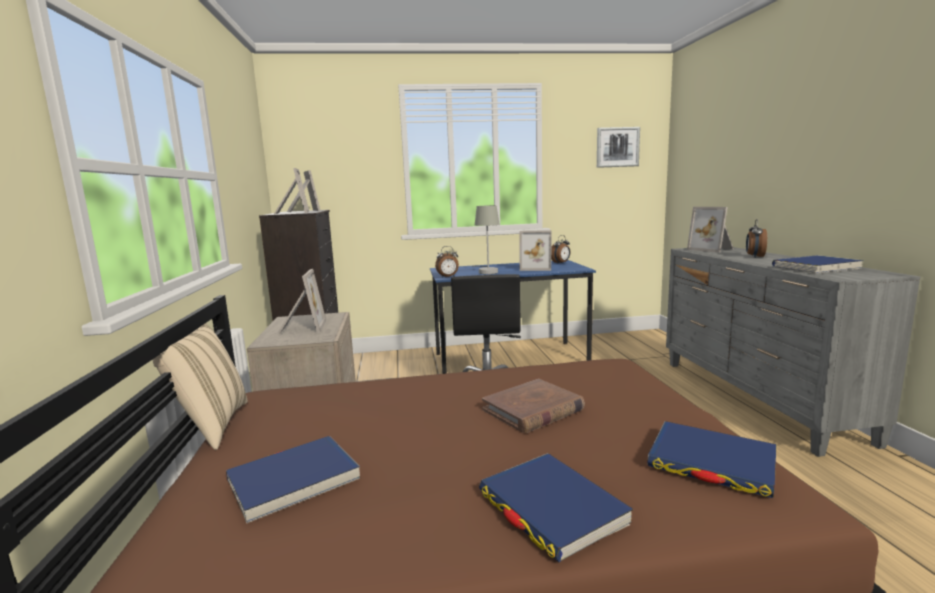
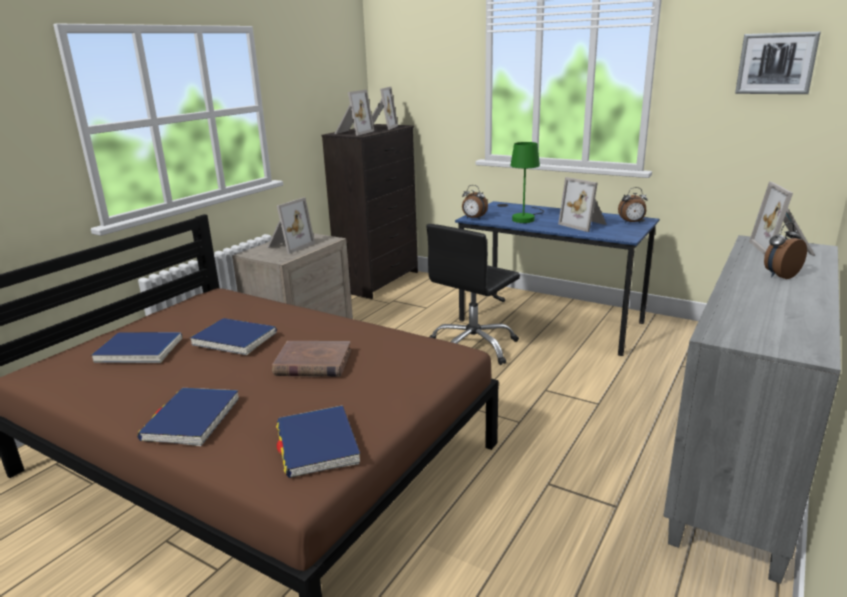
camera: 40 degrees right, 10 degrees up
(211, 426) = (166, 305): beige pillow -> none
(487, 271) = (526, 218): grey table lamp -> green table lamp
(815, 268) = (765, 315): blue book -> blue book (235, 339)

